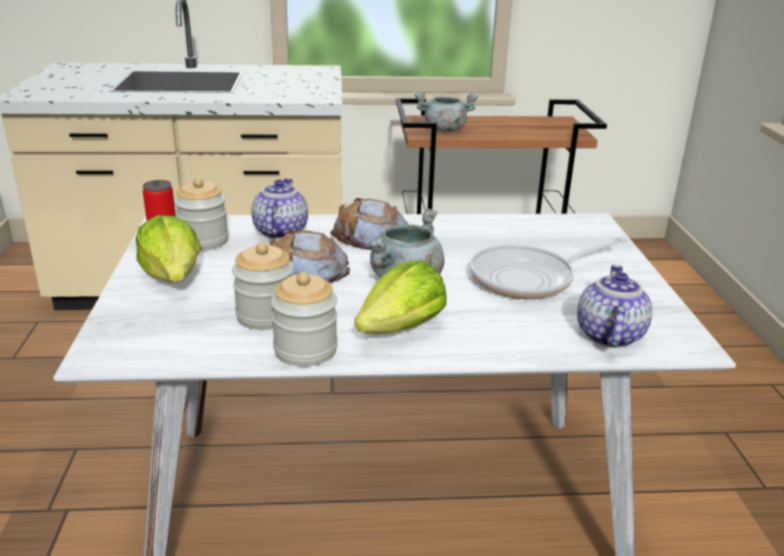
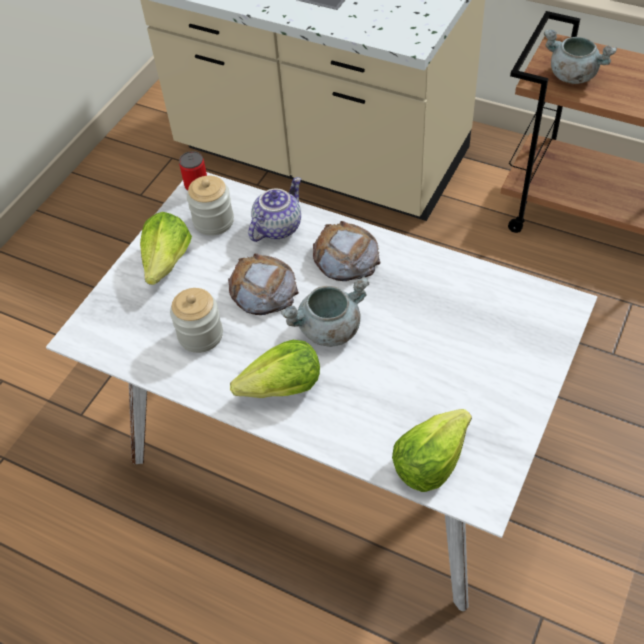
camera: 35 degrees right, 25 degrees up
(305, 350) = (202, 384): jar -> none
(529, 278) = (430, 366): frying pan -> none
(607, 335) = (430, 460): teapot -> lettuce

